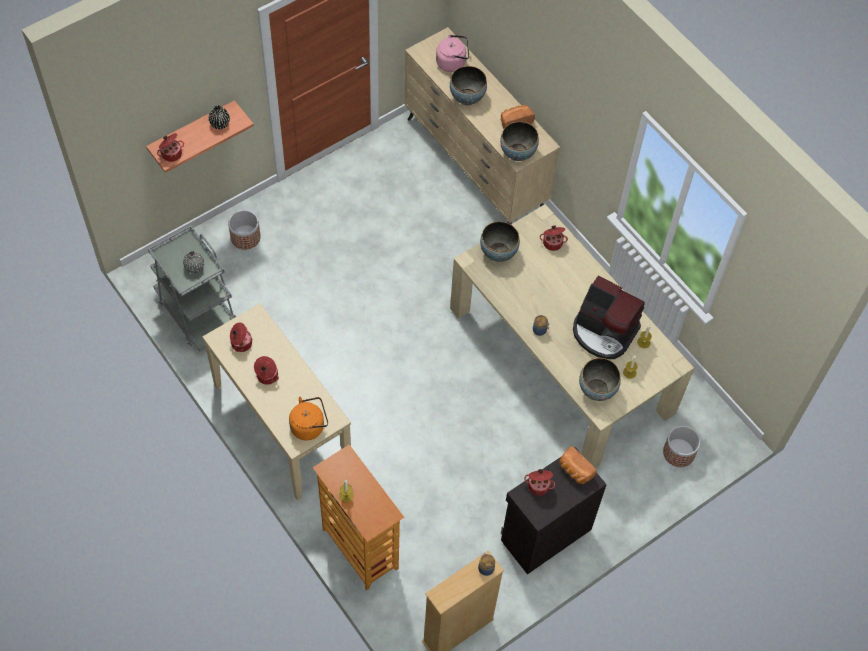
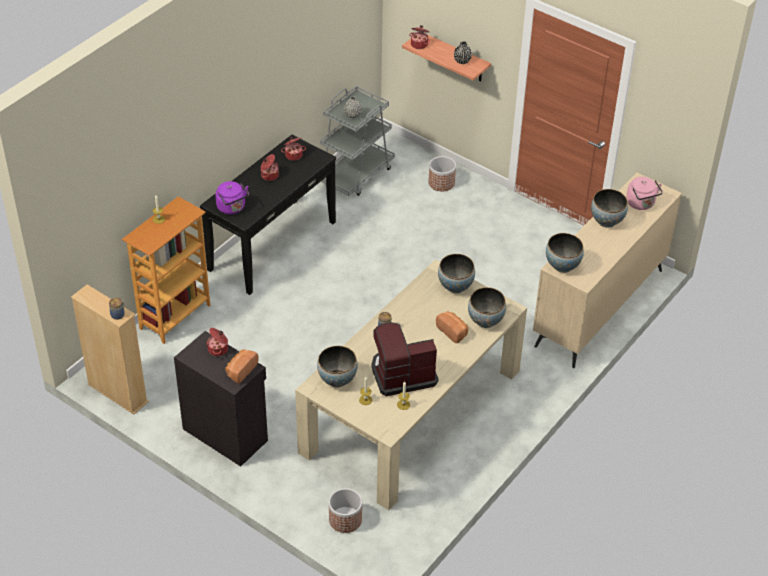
camera: 75 degrees right, 15 degrees down
(281, 425) = (272, 245): beige console table -> black console table
(309, 426) = (232, 208): orange kettle -> purple kettle
(515, 121) = (598, 257): bread -> bread (453, 331)
(552, 242) = (485, 320): cooking pot -> bowl
(604, 332) = (402, 374): coffee machine -> coffee machine turned 60 degrees clockwise

